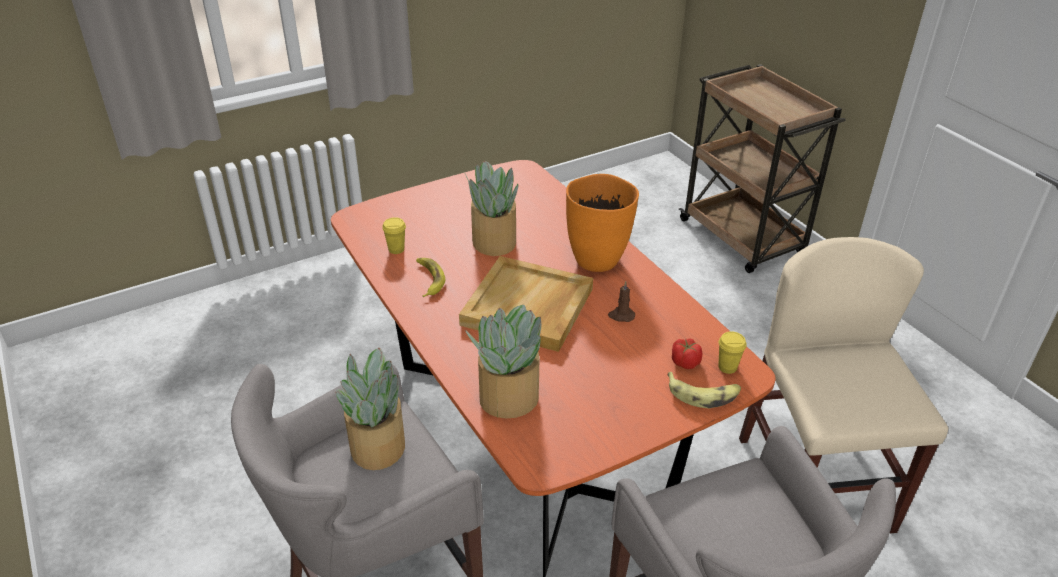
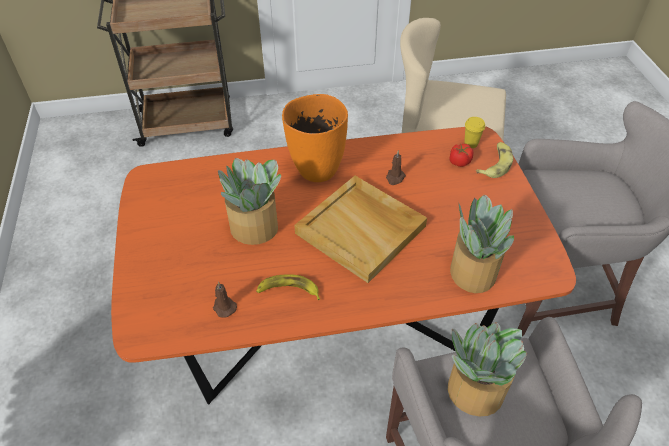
camera: 70 degrees left, 10 degrees up
(396, 249) = (224, 307): yellow cup -> brown candle

